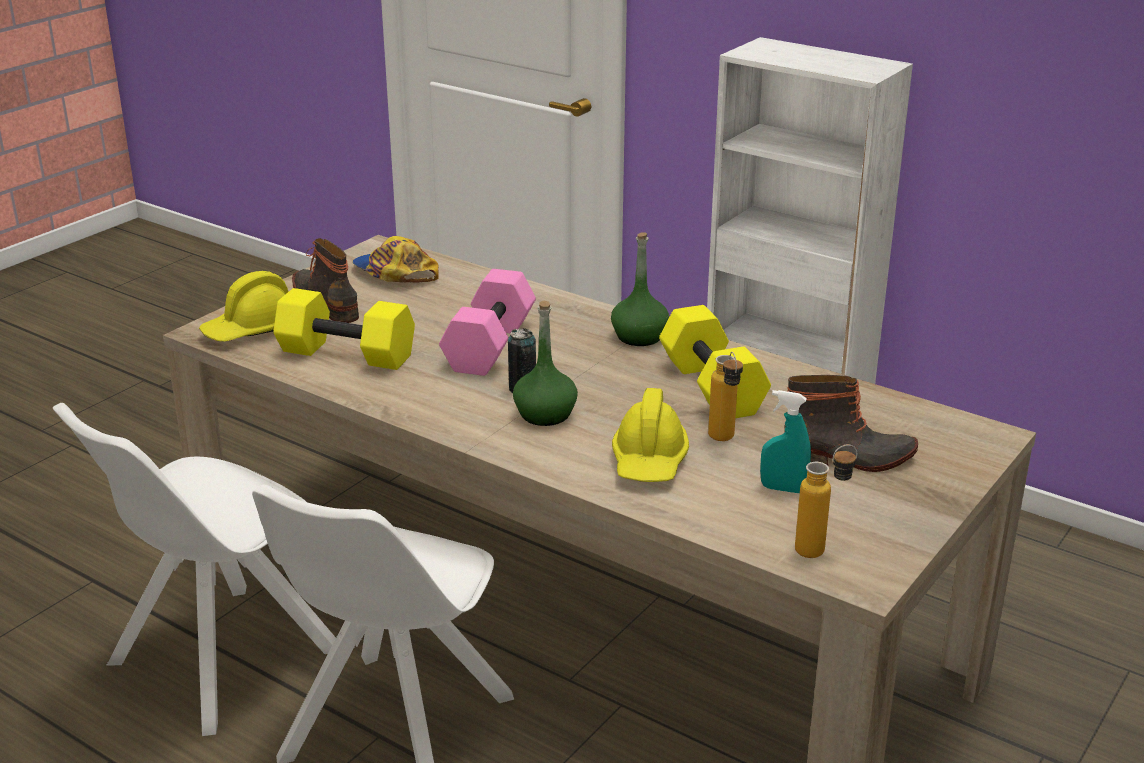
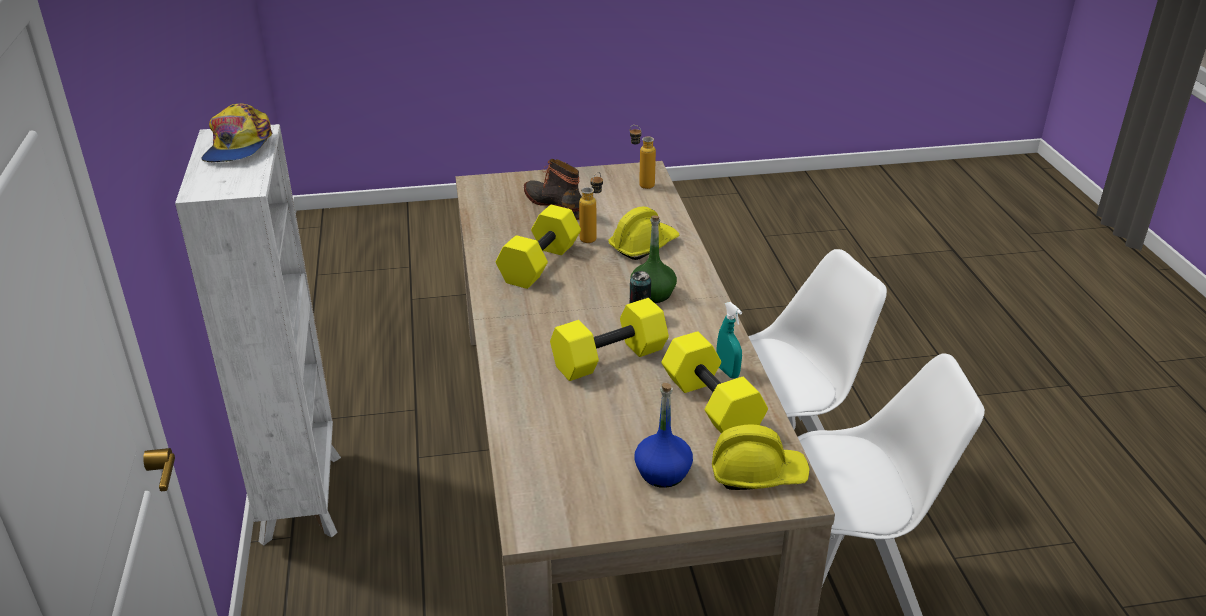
camera: 135 degrees left, 5 degrees up
(328, 302) = (663, 473): boot -> blue bottle
(394, 273) = (567, 479): cap -> cap (238, 147)
(488, 345) = (609, 359): pink dumbbell -> yellow dumbbell
(639, 337) = (512, 314): green bottle -> none
(782, 489) = (609, 207): turquoise spray bottle -> turquoise spray bottle (727, 371)

